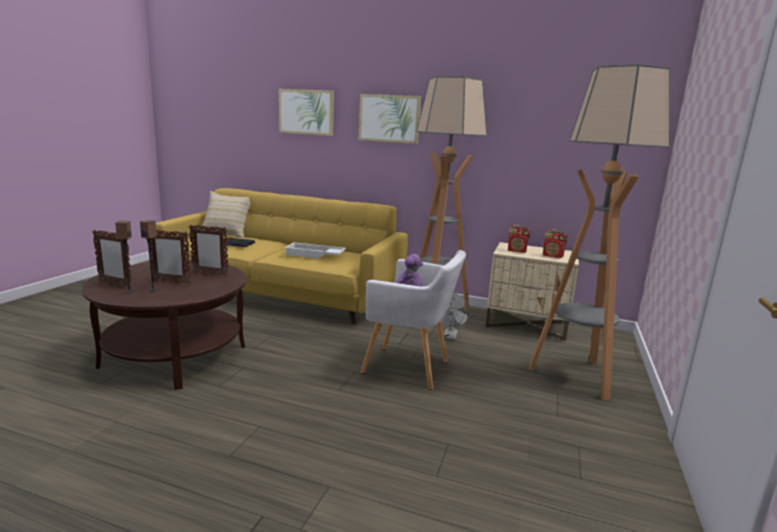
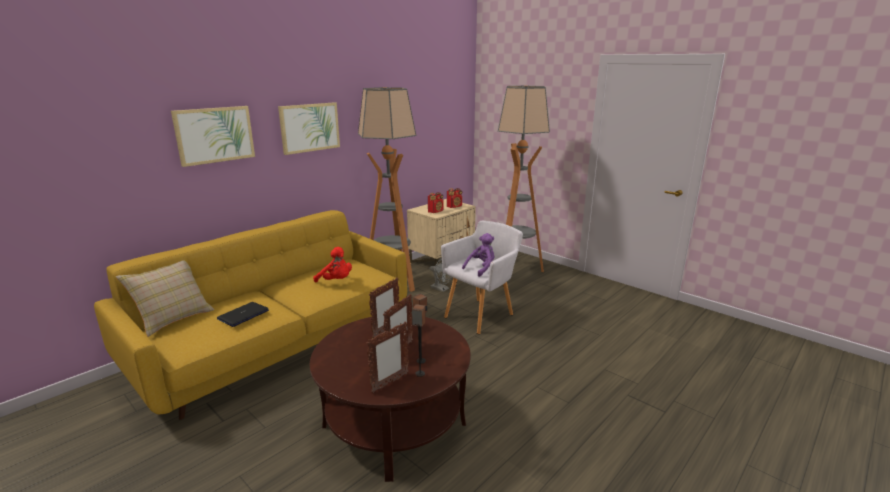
camera: 65 degrees left, 5 degrees up
(314, 255) = (336, 281): white tray -> red plush toy

